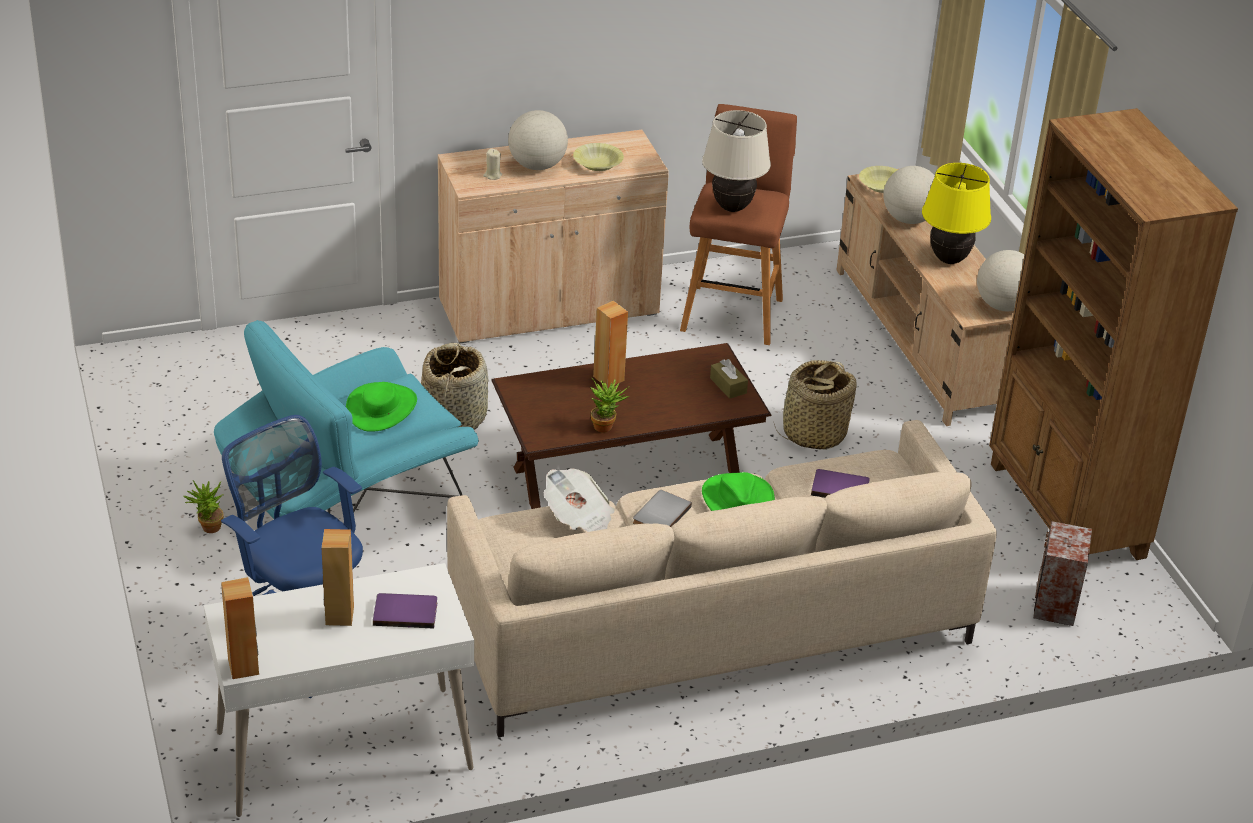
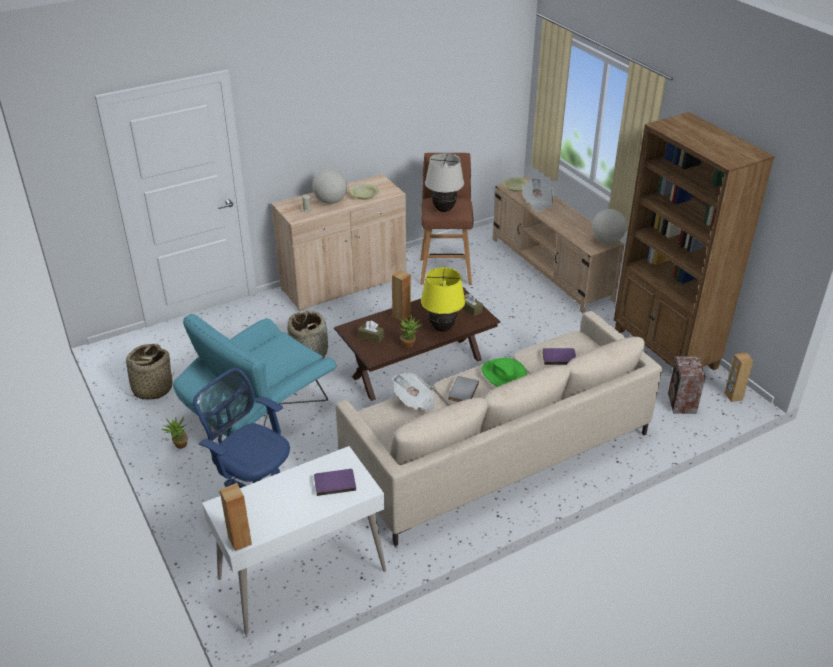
camera: 10 degrees left, 0 degrees up
(339, 615) = (293, 493): brown speaker -> brown speaker (733, 396)
(382, 408) = (274, 355): green hat -> none
(547, 405) = (371, 337): none -> brown tissue box
(813, 433) = (513, 329): basket -> basket (152, 389)
(909, 219) = (537, 203): globe -> newspaper
(948, 259) = (567, 221): yellow table lamp -> yellow table lamp (442, 328)

